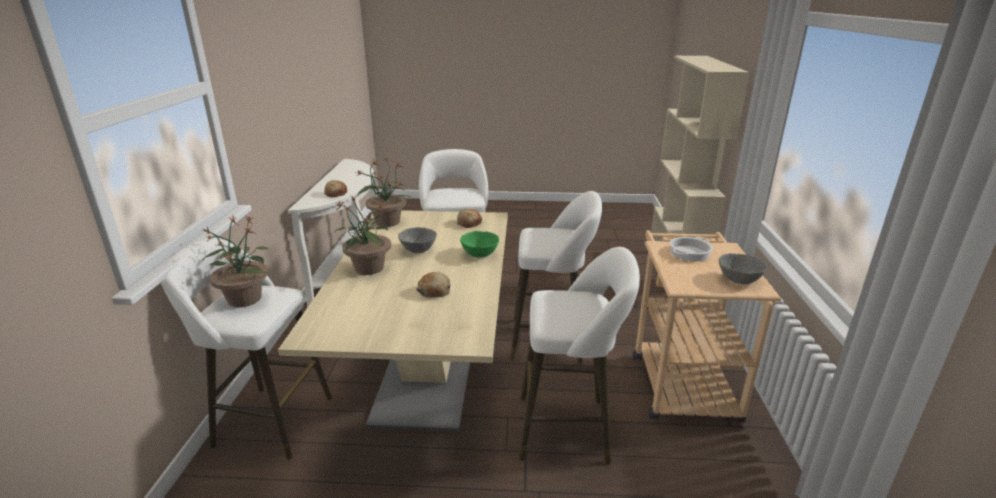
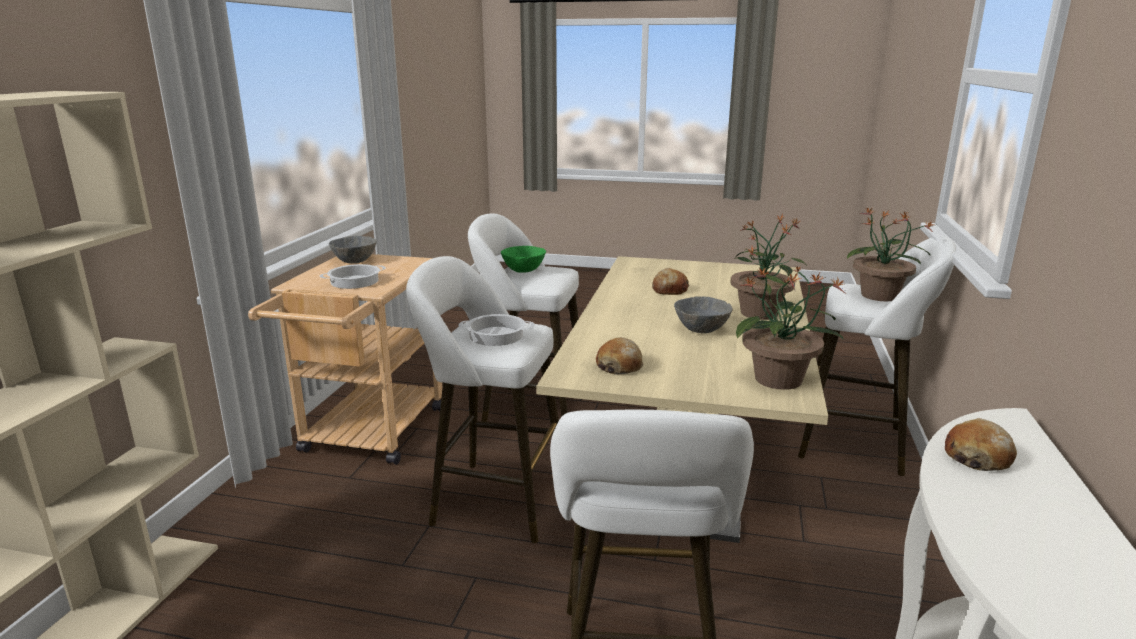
camera: 170 degrees left, 5 degrees down
(480, 254) = (611, 319): green bowl -> green bowl (523, 270)
(548, 235) = (495, 336): none -> cooking pot

